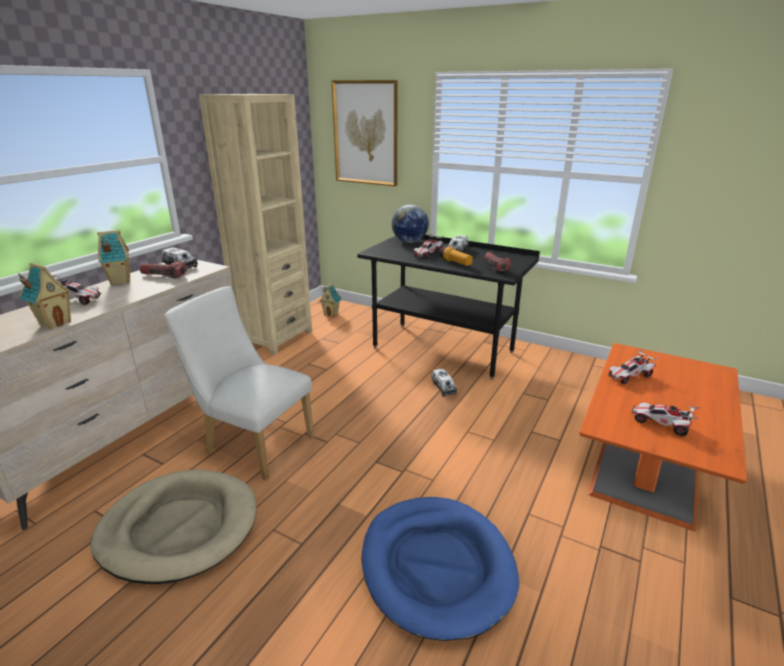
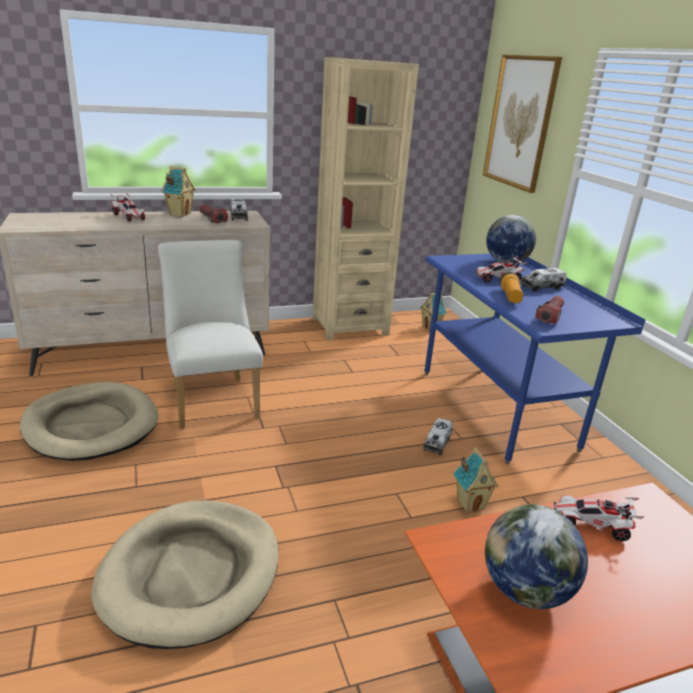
camera: 40 degrees right, 0 degrees up
(55, 323) = (90, 226): toy house -> toy house (470, 503)
(437, 566) = (191, 574): blue dog bed -> beige dog bed
(443, 350) = (496, 409): black desk -> blue desk
(661, 424) = (525, 591): toy car -> globe

